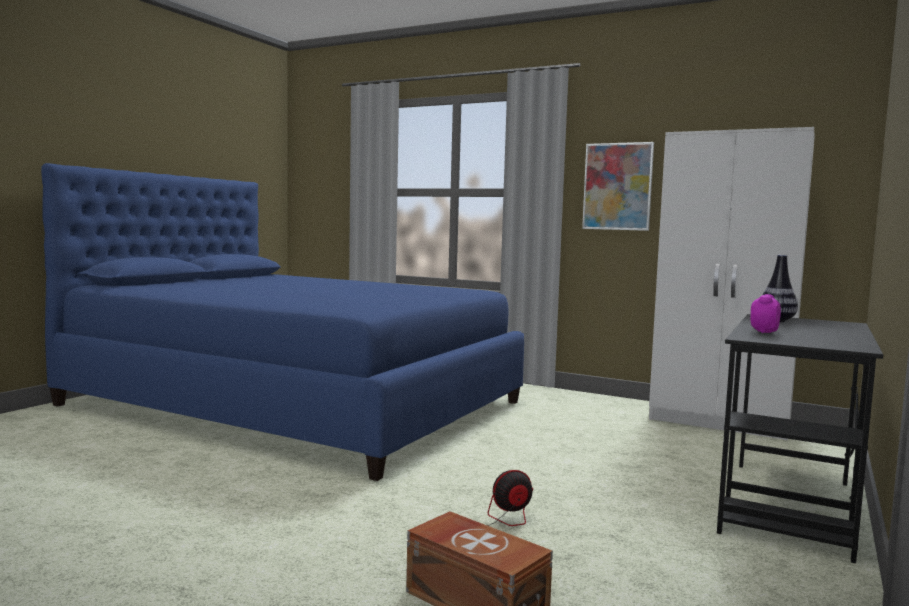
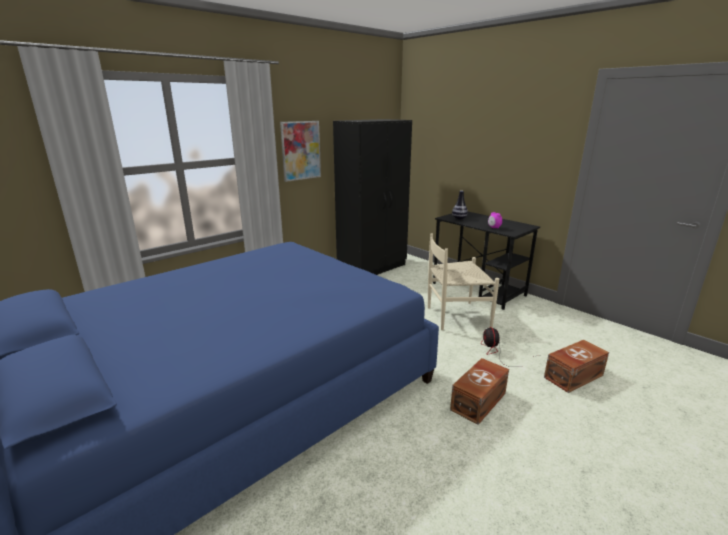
camera: 70 degrees left, 15 degrees up
(340, 513) = (479, 401): none -> brown storage box
(612, 490) = (456, 317): none -> beige chair
(721, 421) = (373, 268): white wardrobe -> black wardrobe

